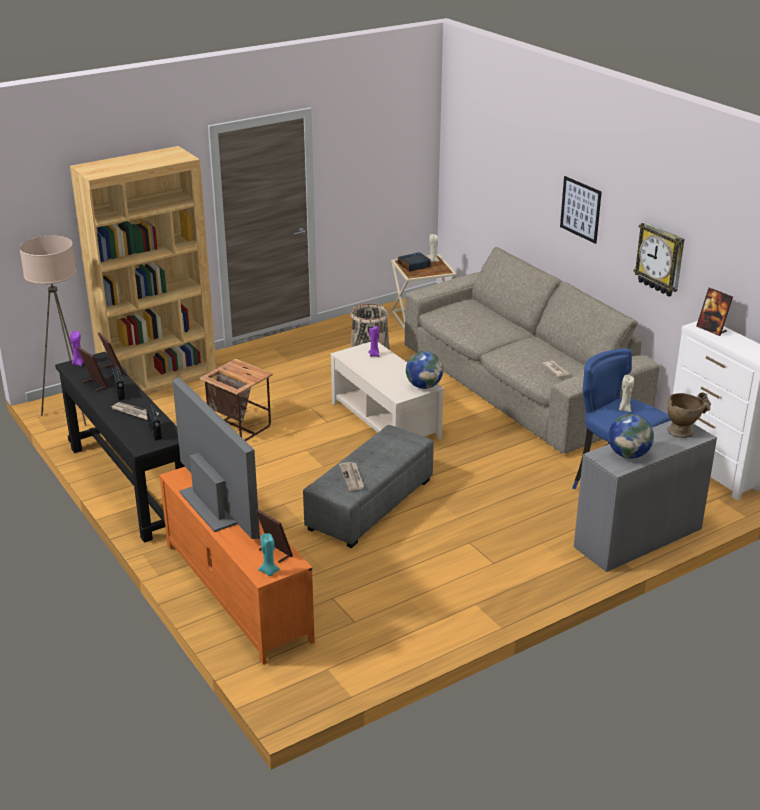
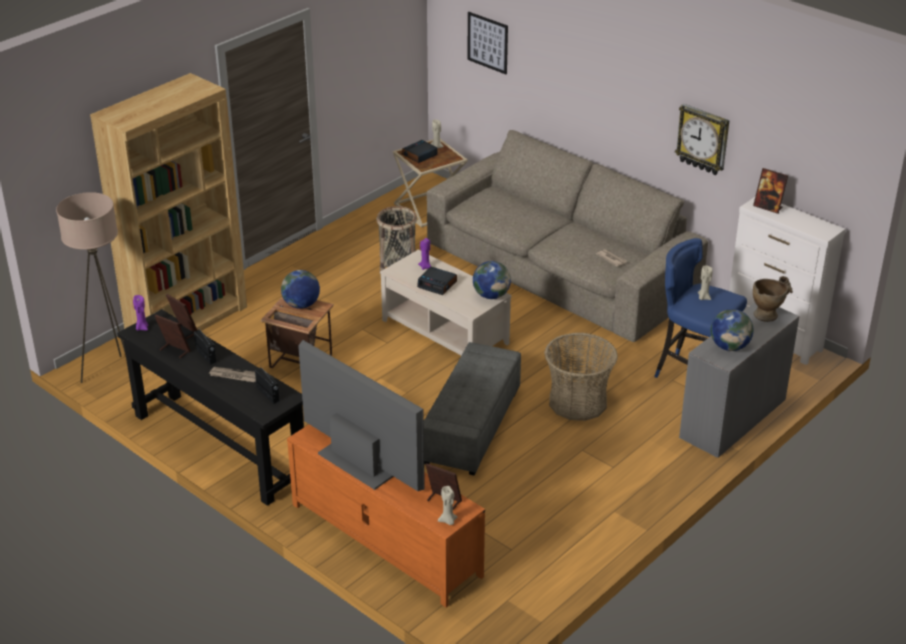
camera: 15 degrees left, 5 degrees up
(243, 370) = (301, 305): none -> globe
(269, 572) = (448, 521): turquoise candle -> beige candle
(352, 477) = (462, 406): newspaper -> none
(378, 370) = (437, 284): none -> alarm clock
(484, 499) = (578, 402): none -> basket
(580, 209) = (608, 91): picture -> picture (487, 42)

